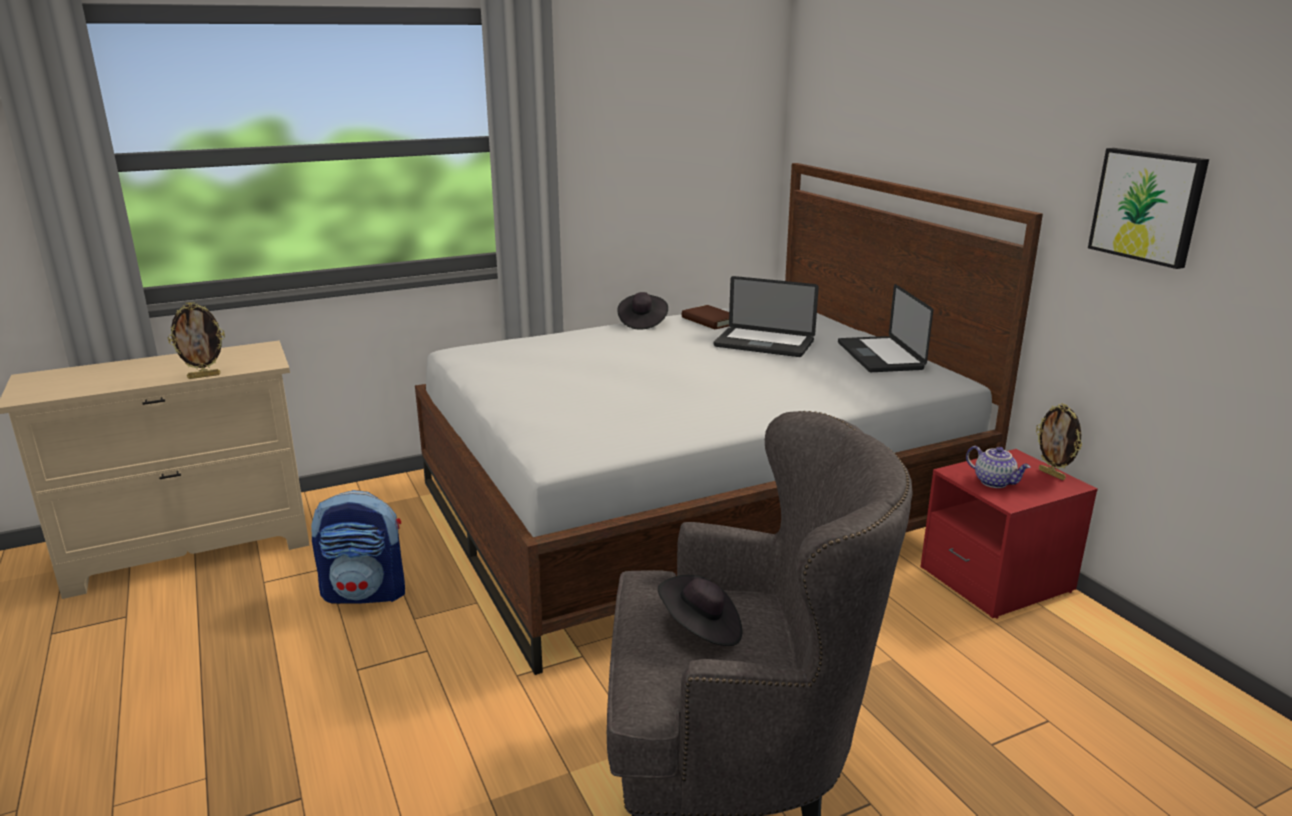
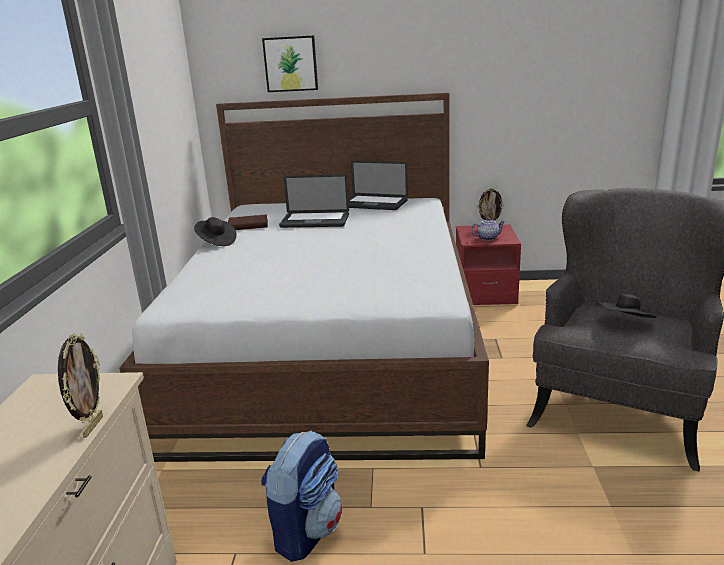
camera: 60 degrees left, 0 degrees up
(764, 344) = (315, 221): laptop -> laptop turned 45 degrees clockwise
(1148, 206) = (509, 75): picture -> picture (291, 64)

